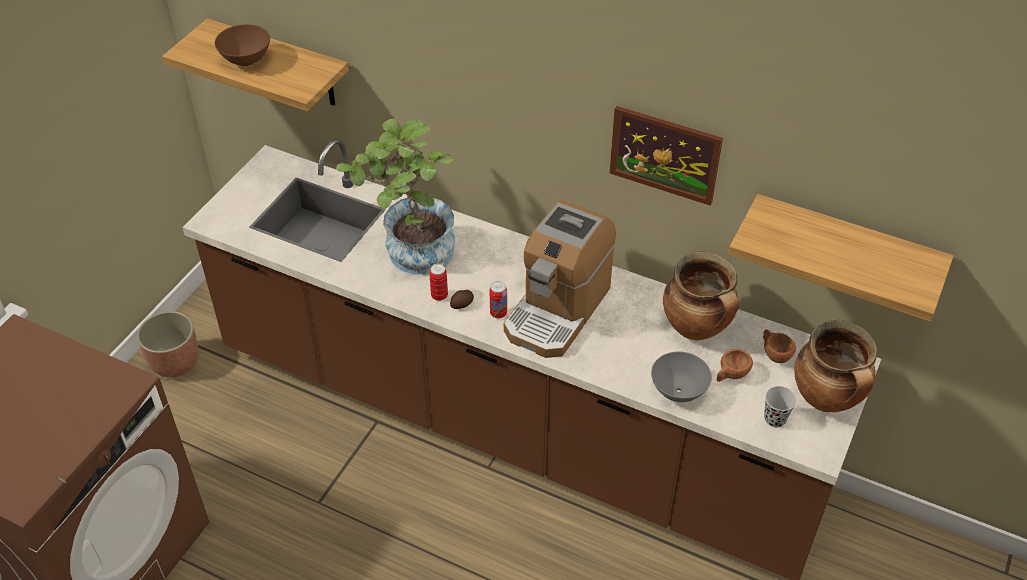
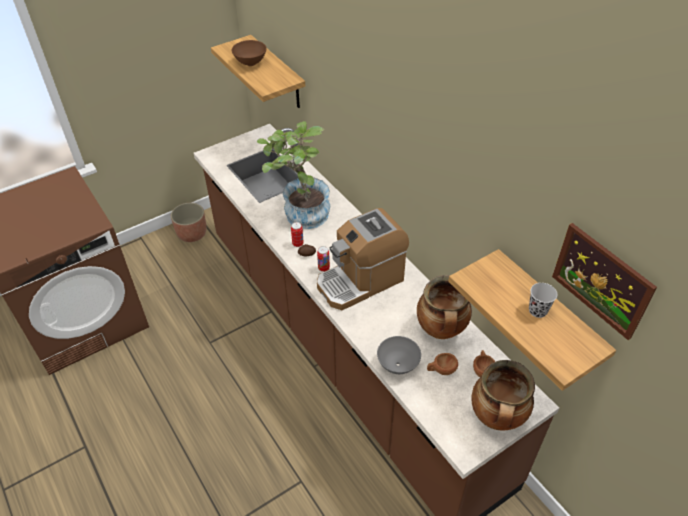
camera: 30 degrees right, 0 degrees up
(664, 154) = (449, 199): picture -> picture (601, 280)
(775, 419) = (449, 413): black cup -> black cup (537, 310)

